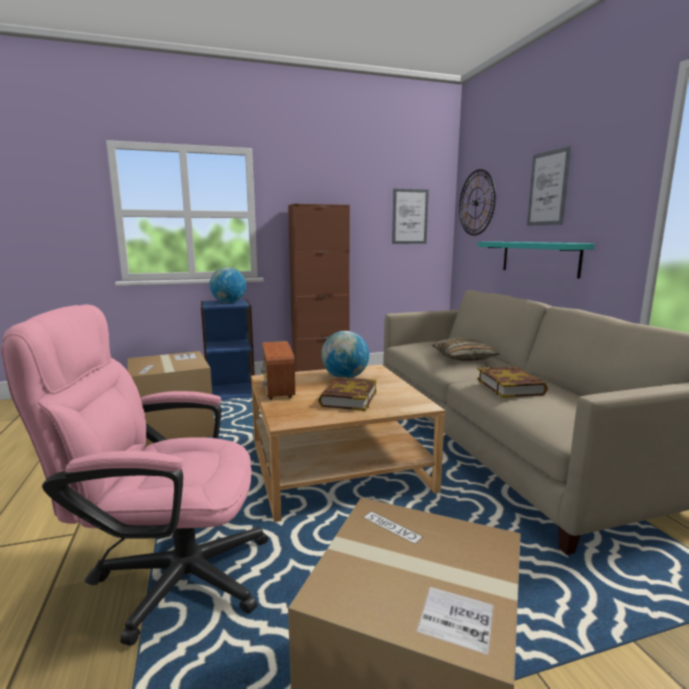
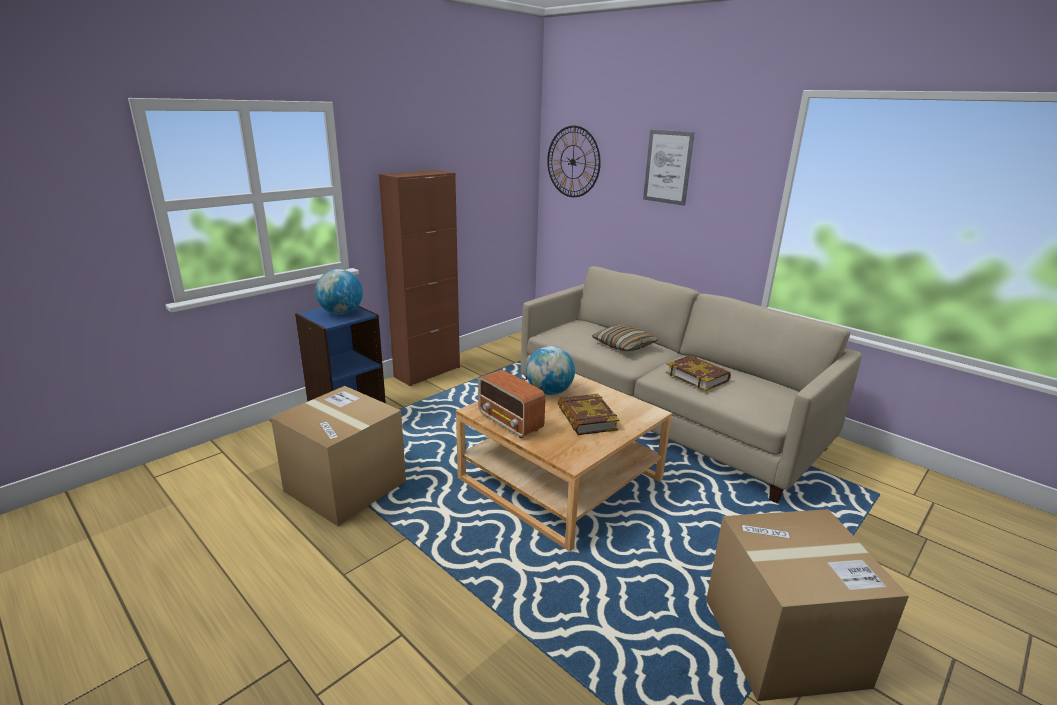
camera: 30 degrees left, 10 degrees up
(168, 576) = (540, 631): pink office chair -> none
(410, 216) = (500, 175): picture -> none
(539, 258) = (658, 233): turquoise shelf -> none

